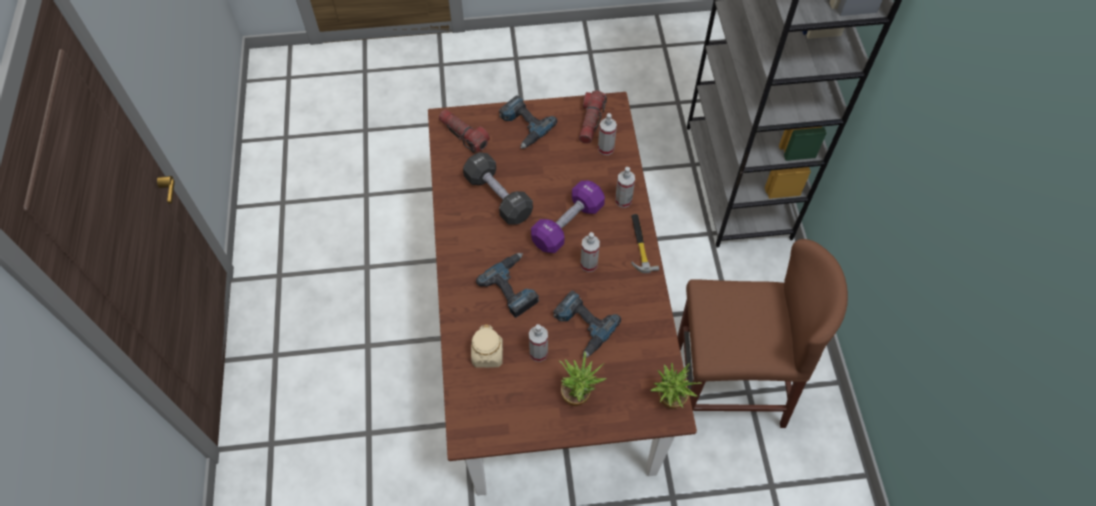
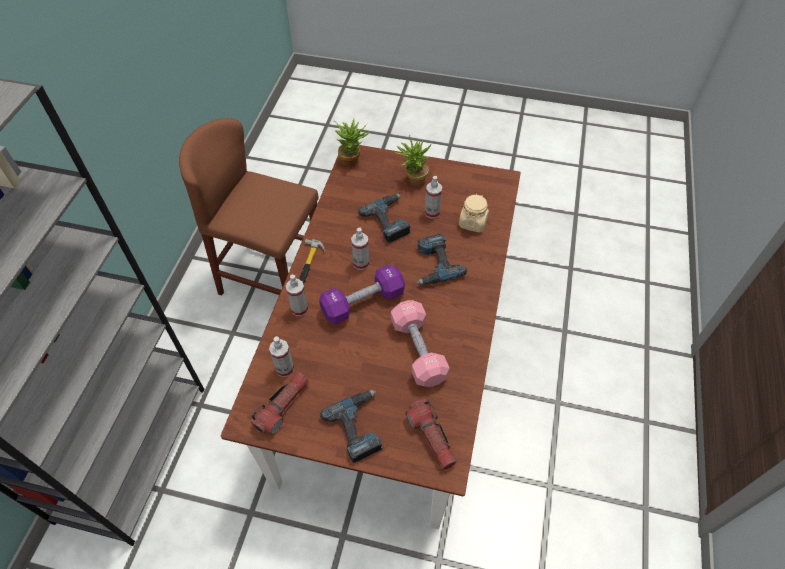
camera: 160 degrees left, 5 degrees down
(498, 197) = (418, 350): black dumbbell -> pink dumbbell

